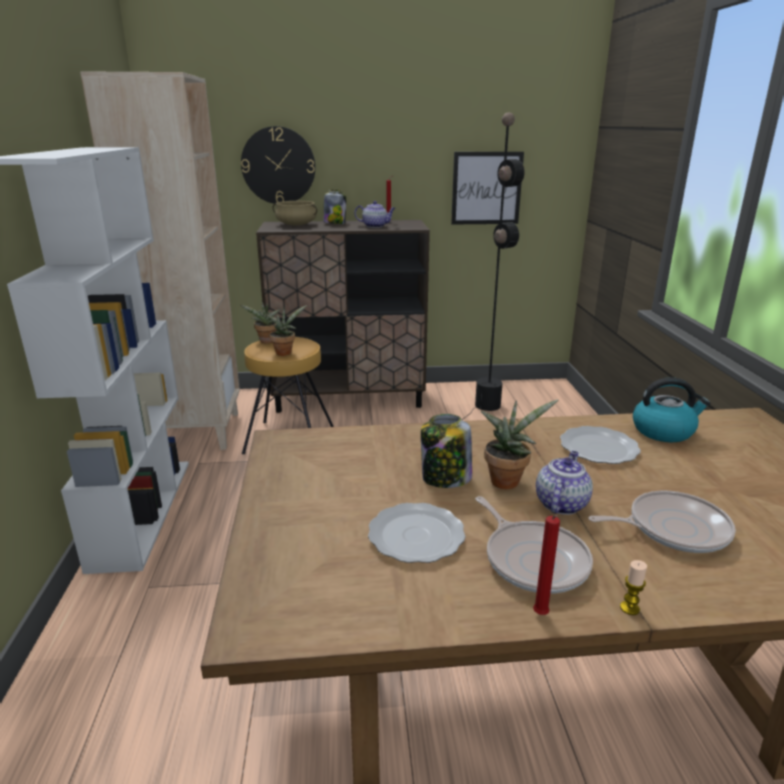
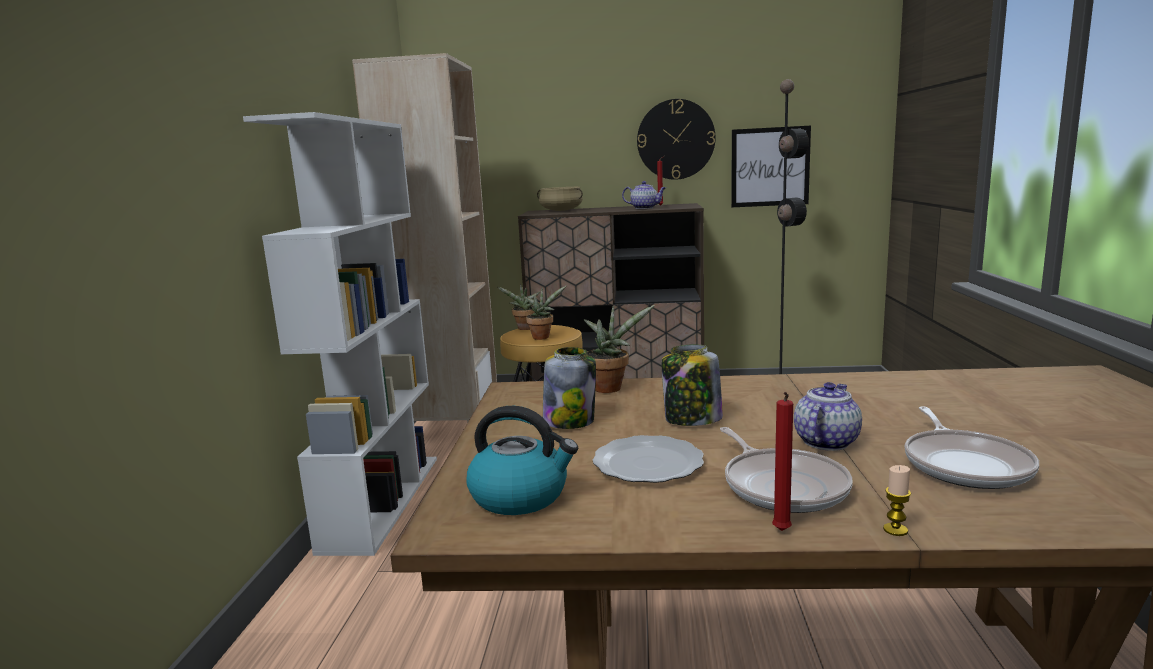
camera: 10 degrees right, 10 degrees down
(278, 166) = (544, 153): wall clock -> wall clock (675, 139)
(334, 223) = (602, 208): jar -> jar (570, 421)
(507, 480) = (764, 422): potted plant -> potted plant (611, 387)
(597, 448) = (881, 397): plate -> none
(663, 431) = (969, 384): kettle -> kettle (521, 496)
(672, 528) = (965, 465): frying pan -> frying pan turned 90 degrees clockwise

